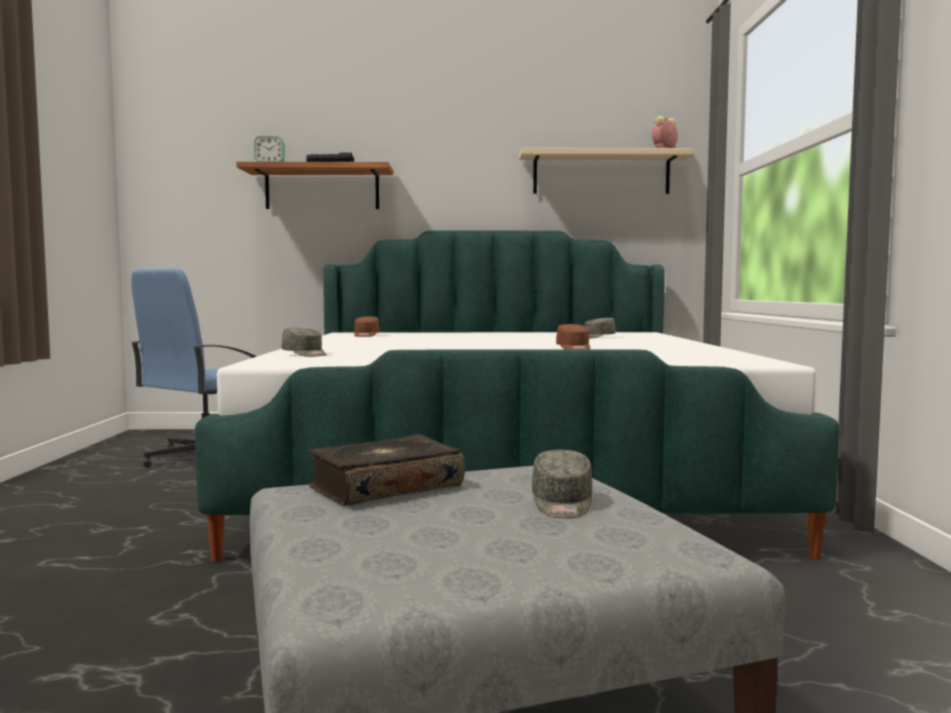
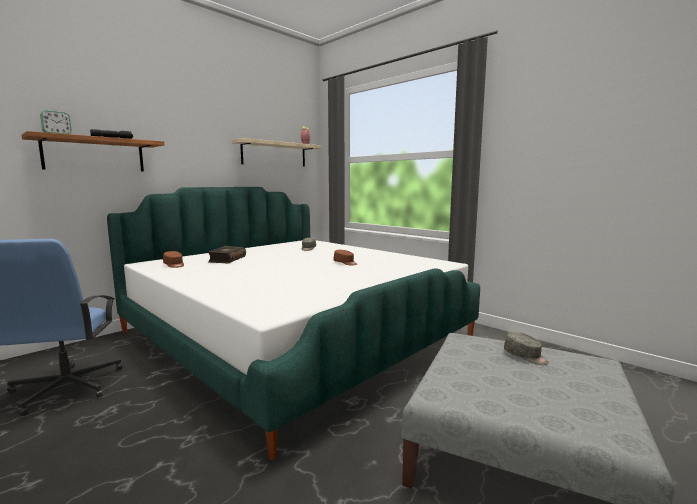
camera: 45 degrees left, 5 degrees up
(305, 354) = (243, 298): grey cap -> none
(385, 487) = (463, 375): book -> book (226, 260)

